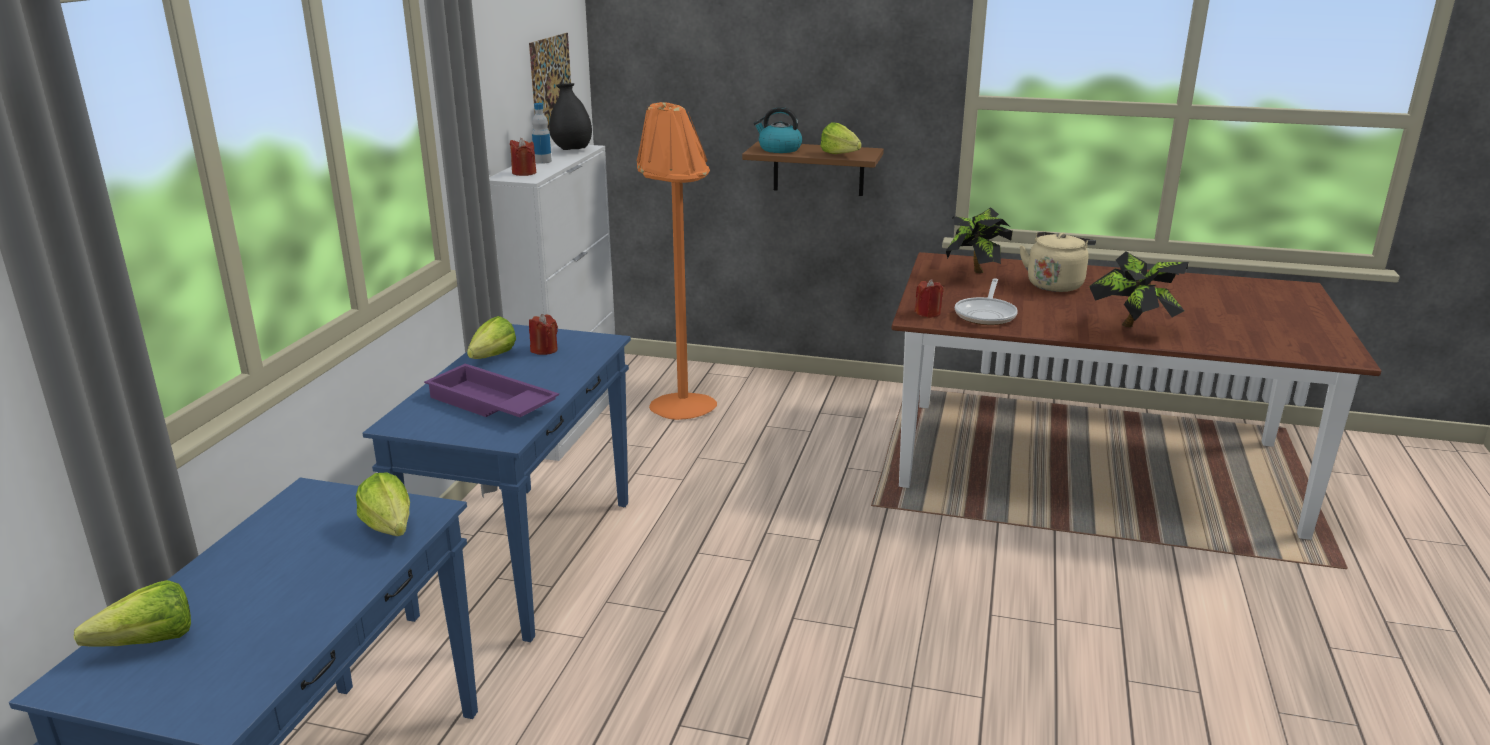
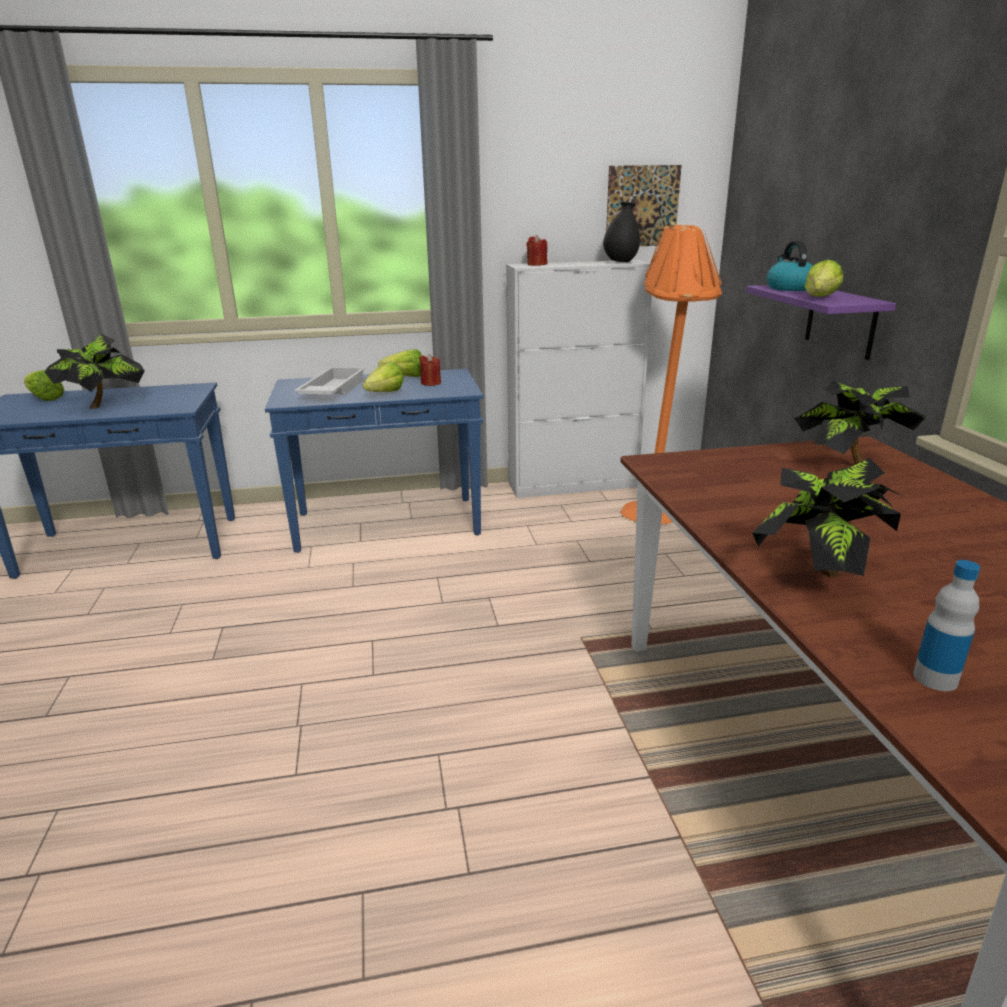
camera: 65 degrees right, 0 degrees up
(309, 575) = (105, 405): none -> potted plant
(390, 532) = (152, 407): lettuce -> lettuce (381, 394)
(490, 404) = (332, 390): purple tray -> white tray
(542, 161) = (575, 263): bottle -> bottle (935, 678)
(818, 169) = (840, 321): brown shelf -> purple shelf
(928, 313) = (675, 464): red candle -> none
(986, 314) = (719, 488): frying pan -> none
(1055, 284) = (908, 511): beige kettle -> none

